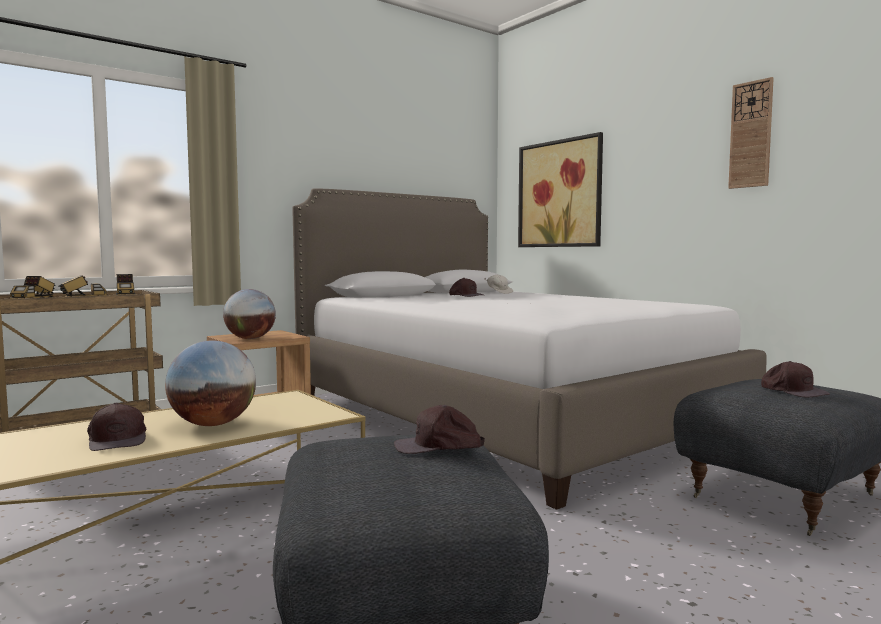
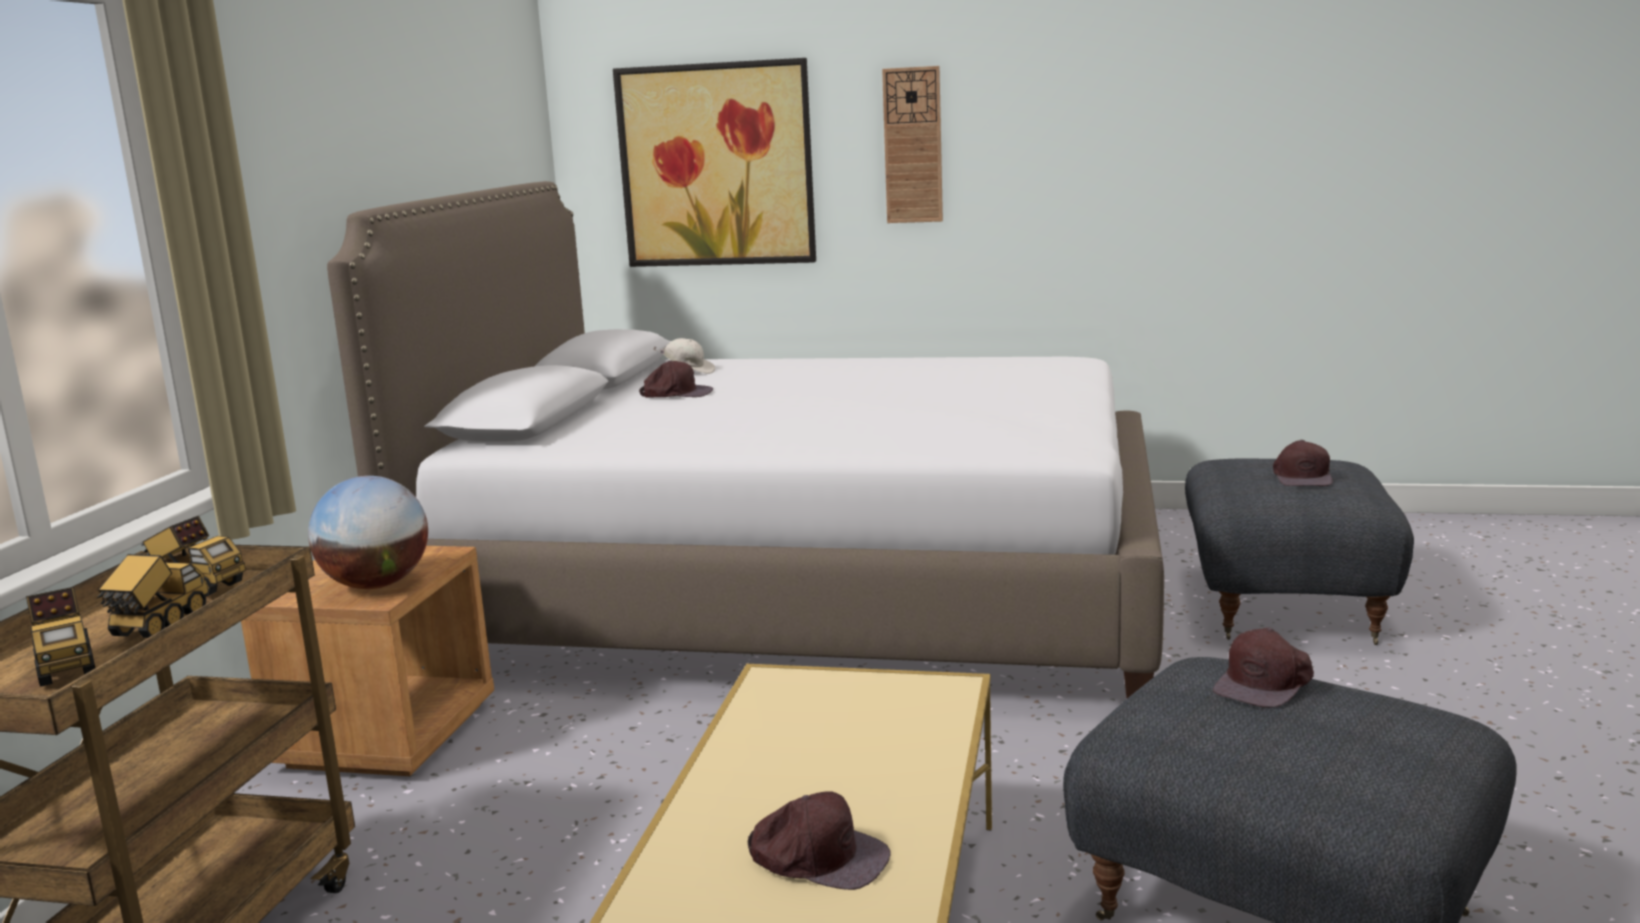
camera: 40 degrees left, 10 degrees up
(213, 424) = (852, 772): globe -> none
(751, 134) = (1075, 89): wall clock -> wall clock (913, 145)
(793, 390) = (1302, 477): brown cap -> brown cap turned 75 degrees clockwise

